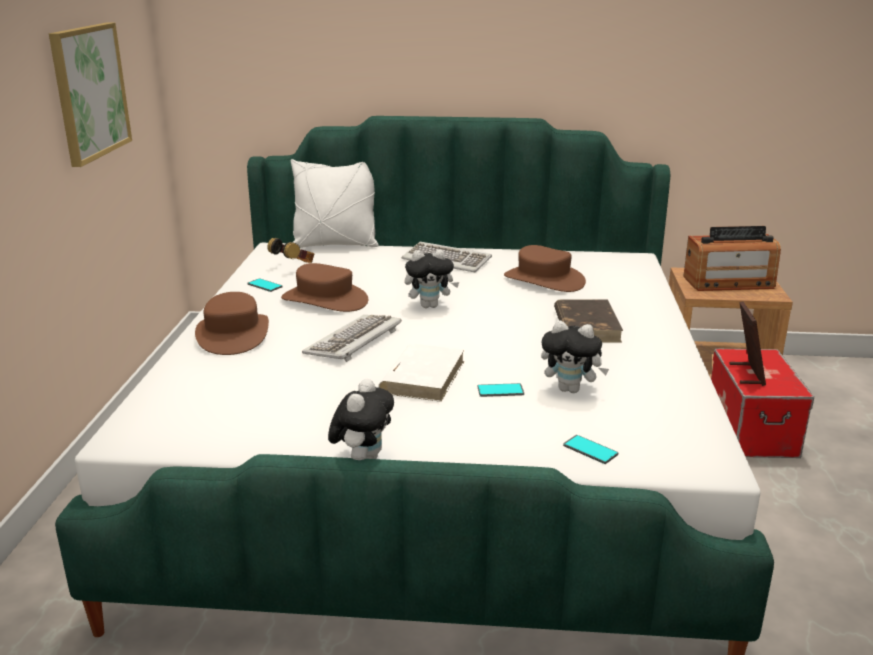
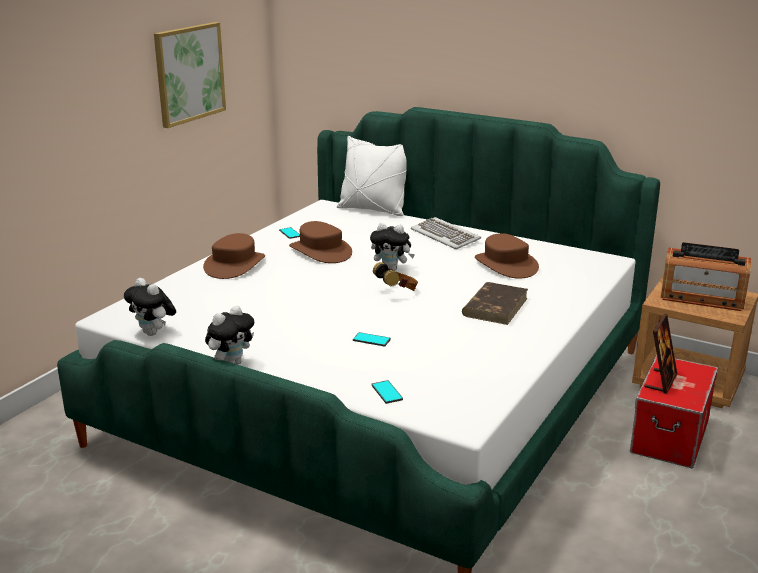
camera: 25 degrees right, 0 degrees up
(294, 266) = (325, 222): headphones -> headphones (397, 292)
(354, 341) = (309, 285): keyboard -> none
(423, 376) = (329, 318): white book -> none
(571, 389) = (424, 350): plush toy -> plush toy (154, 333)

